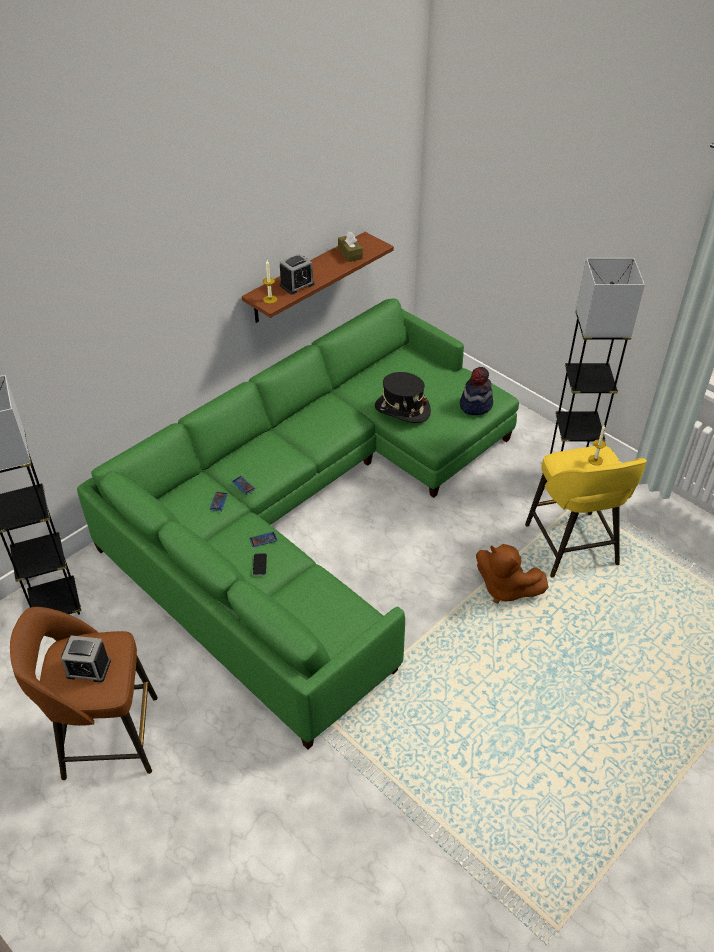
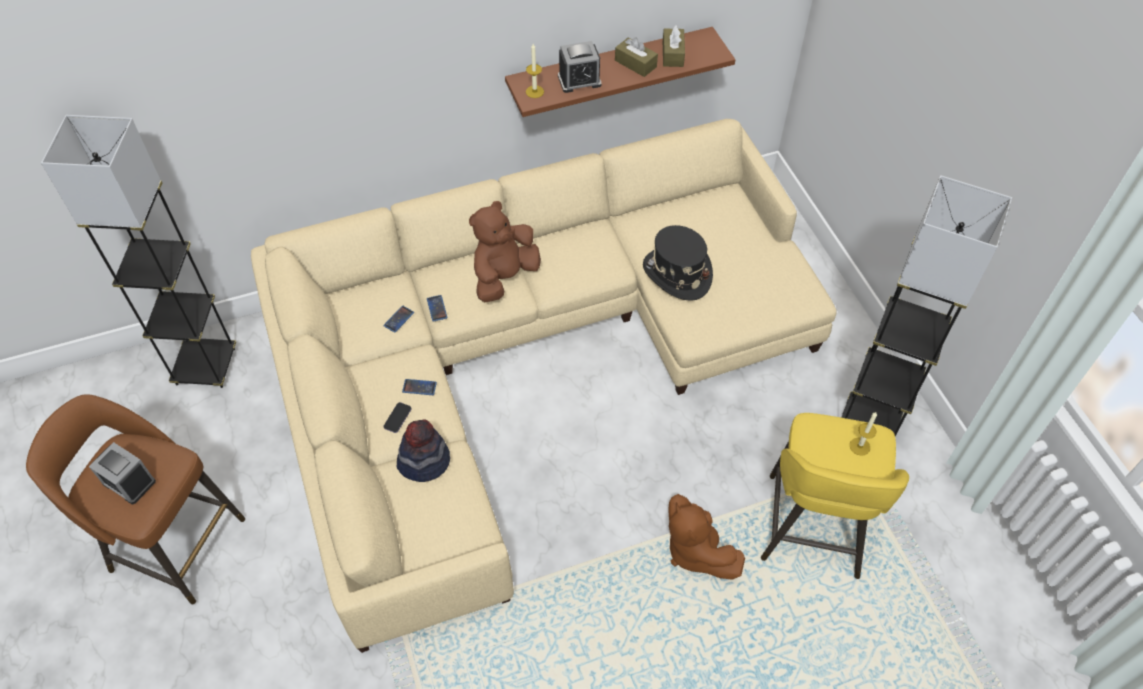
camera: 25 degrees right, 10 degrees up
(280, 450) = (504, 277): none -> brown plush toy
(310, 511) = (525, 357): green sofa -> beige sofa
(328, 265) = (635, 64): none -> brown tissue box
(475, 405) = (772, 299): hat -> hat (424, 461)

